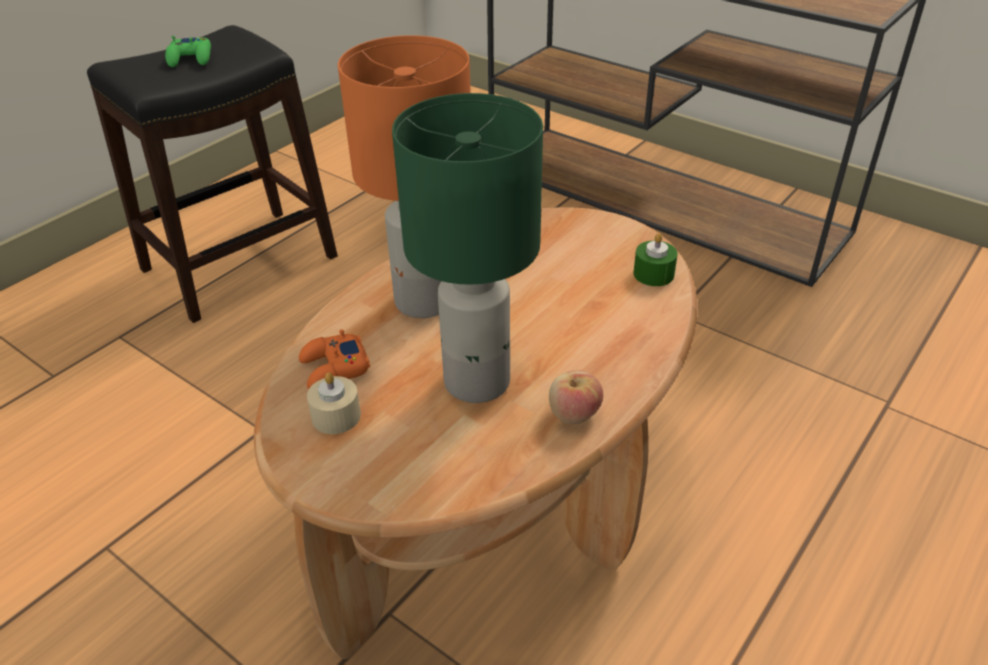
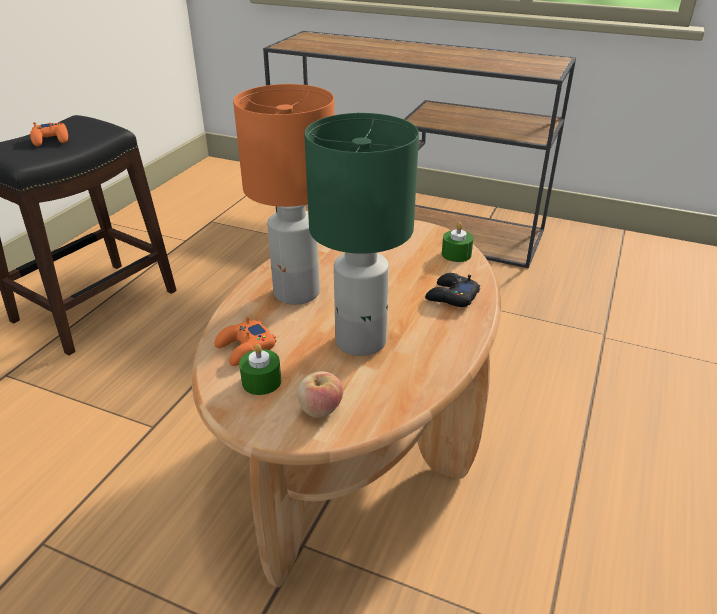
camera: 15 degrees left, 5 degrees down
(191, 58) = (51, 139): green game controller -> orange game controller
(336, 416) = (261, 381): beige candle -> green candle
(573, 414) = (441, 352): apple -> apple (320, 409)
(620, 336) = (451, 296): none -> black game controller

